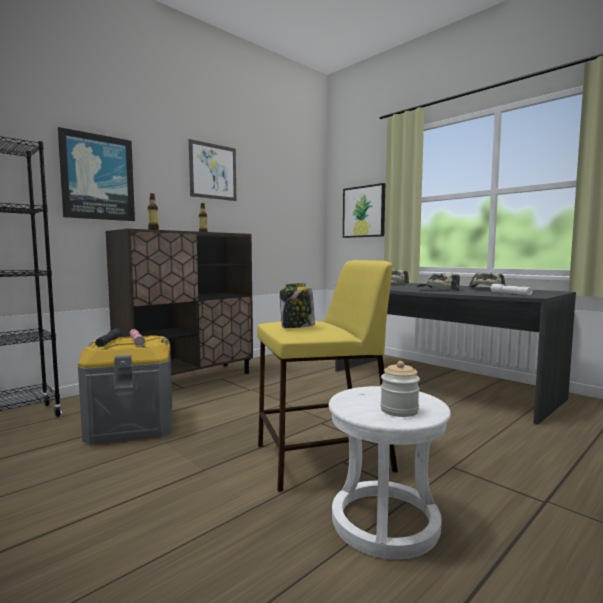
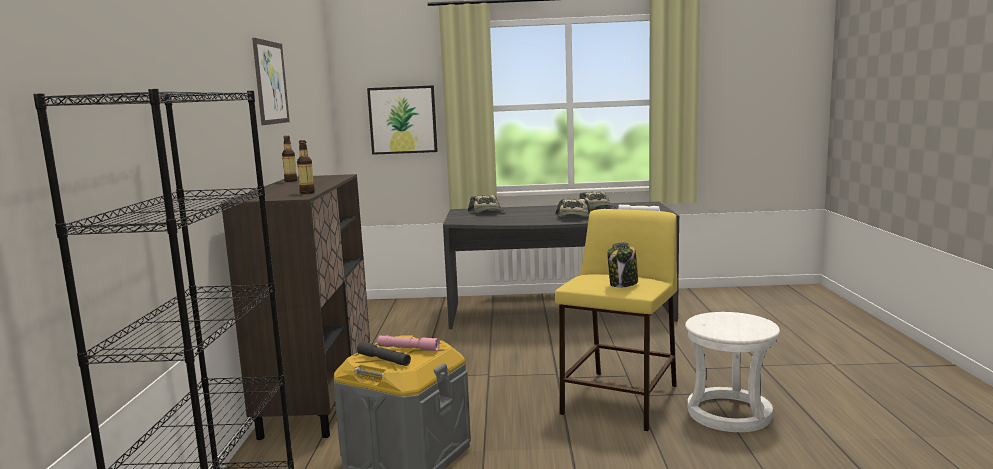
camera: 45 degrees left, 5 degrees up
(97, 177) = (202, 118): picture -> none
(399, 410) = (748, 326): jar -> none

